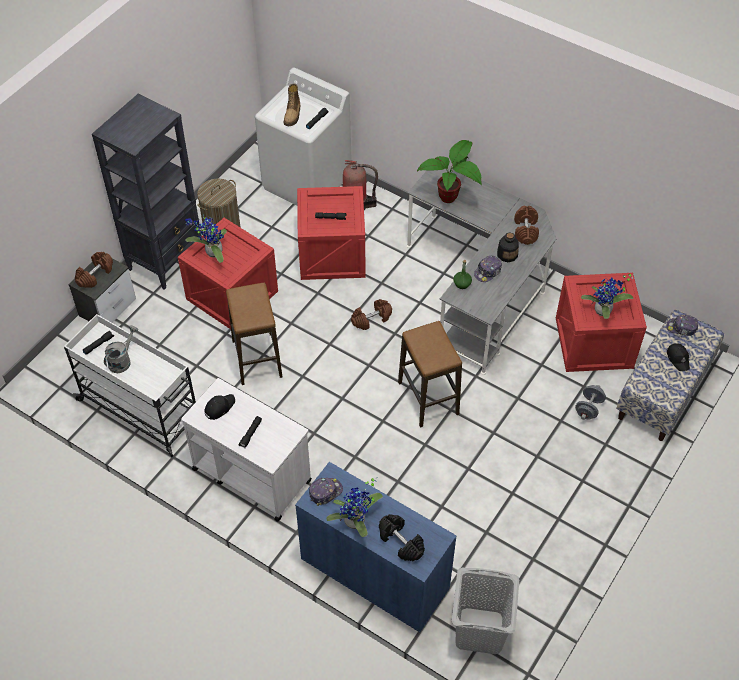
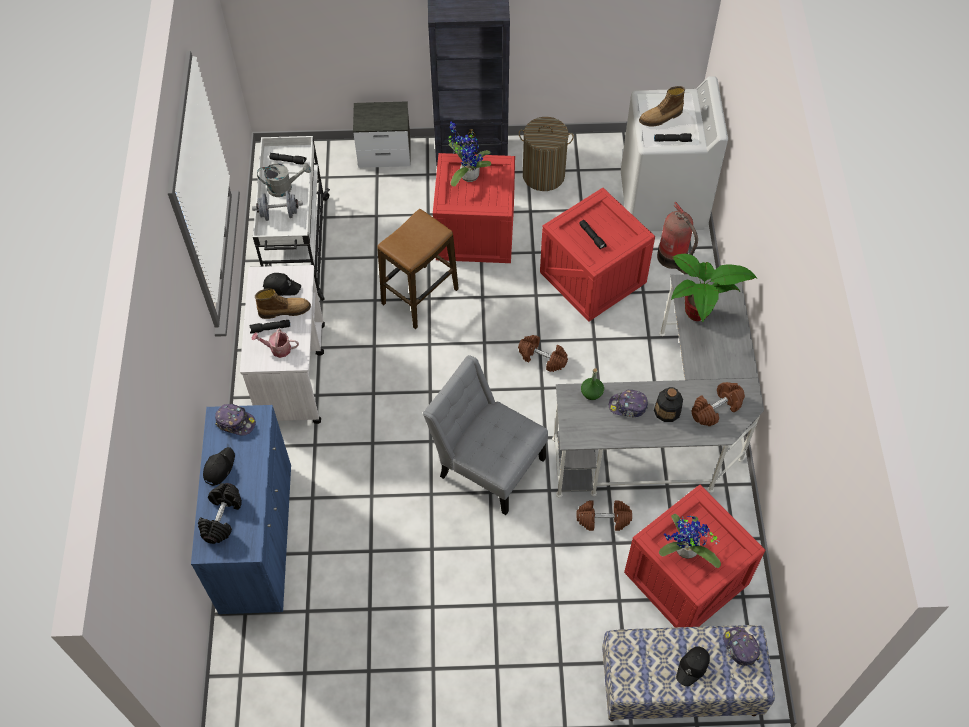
camera: 55 degrees right, 5 degrees up
(95, 275) = (378, 114): brown dumbbell -> brown dumbbell (603, 520)
(242, 416) = (284, 310): none -> boot
(273, 439) = (277, 349): none -> watering can
(356, 523) = (219, 468): potted plant -> black cap
(428, 398) = (487, 463): stool -> grey chair
(479, 631) = (255, 667): grey laundry basket -> none
(588, 408) = (594, 621): grey dumbbell -> grey dumbbell (279, 214)

